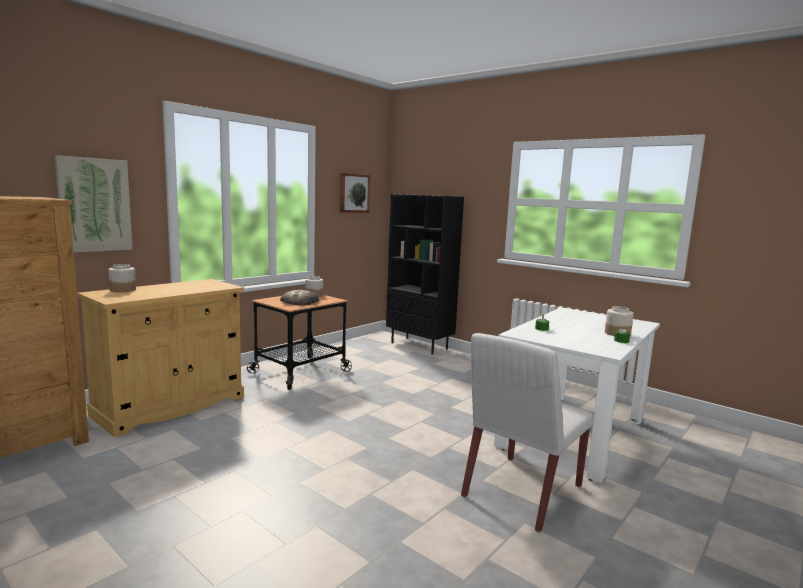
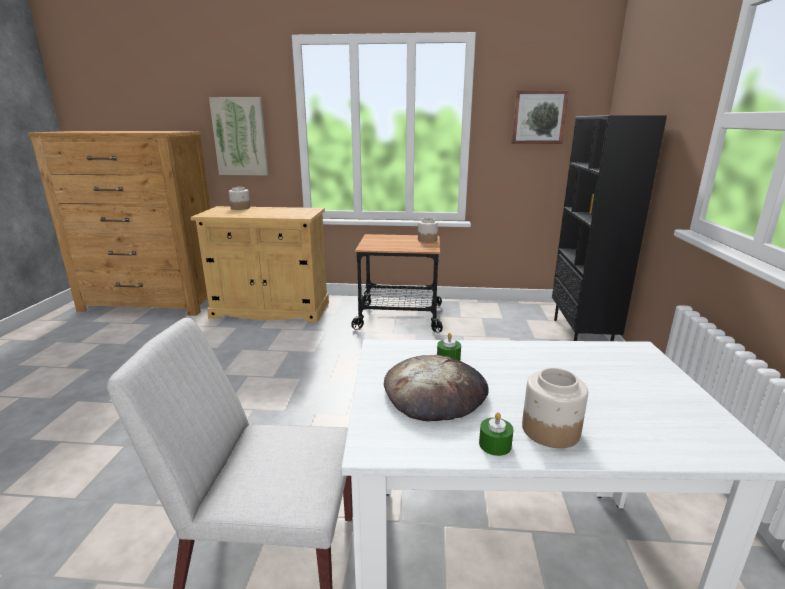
camera: 55 degrees right, 10 degrees up
(300, 301) = (394, 243): bread -> bread (435, 392)

